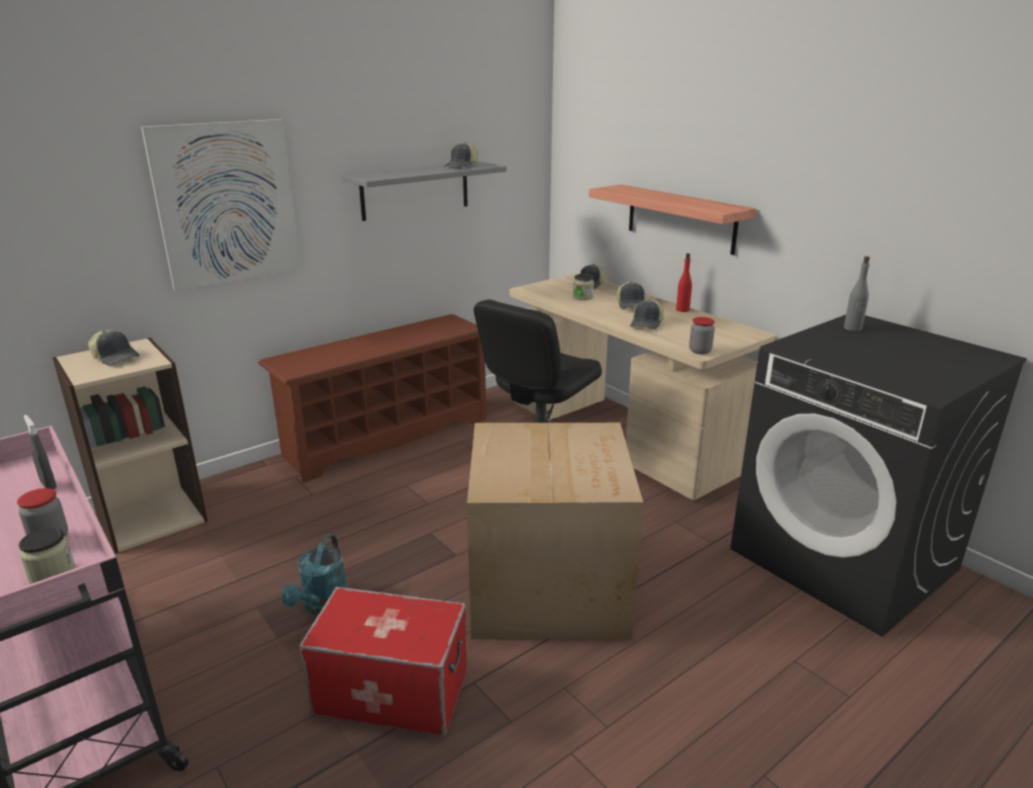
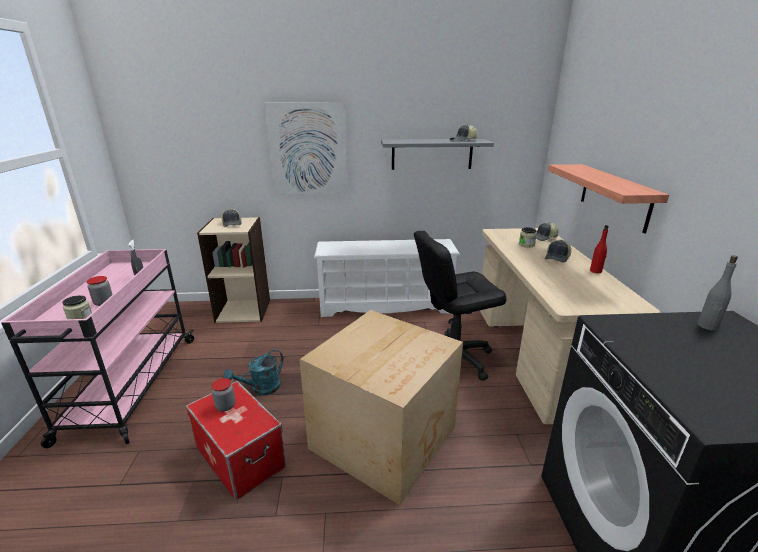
camera: 35 degrees right, 0 degrees up
(387, 436) = (386, 305): brown shoe rack -> white shoe rack
(647, 324) = (550, 274): cap -> none
(700, 351) = (566, 306): jar -> jar (225, 406)

